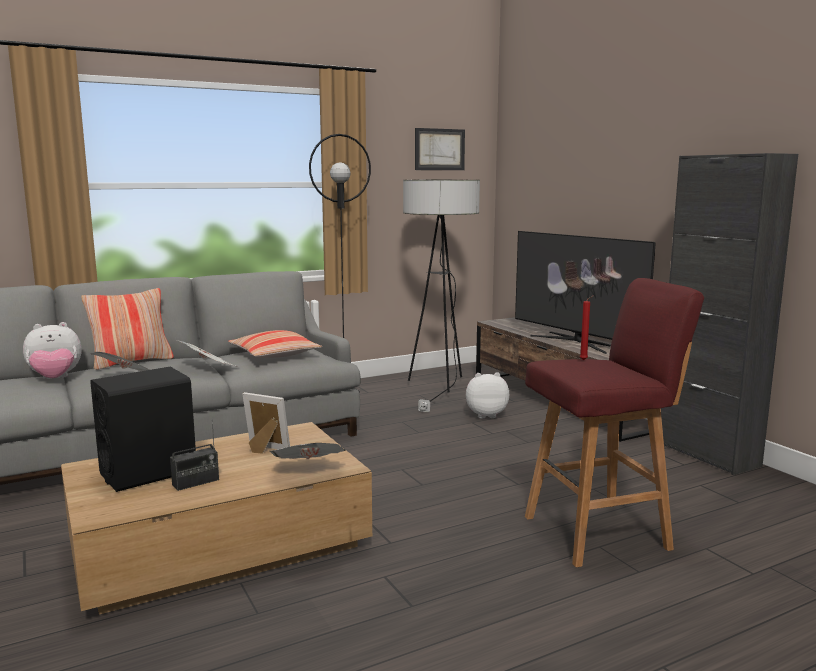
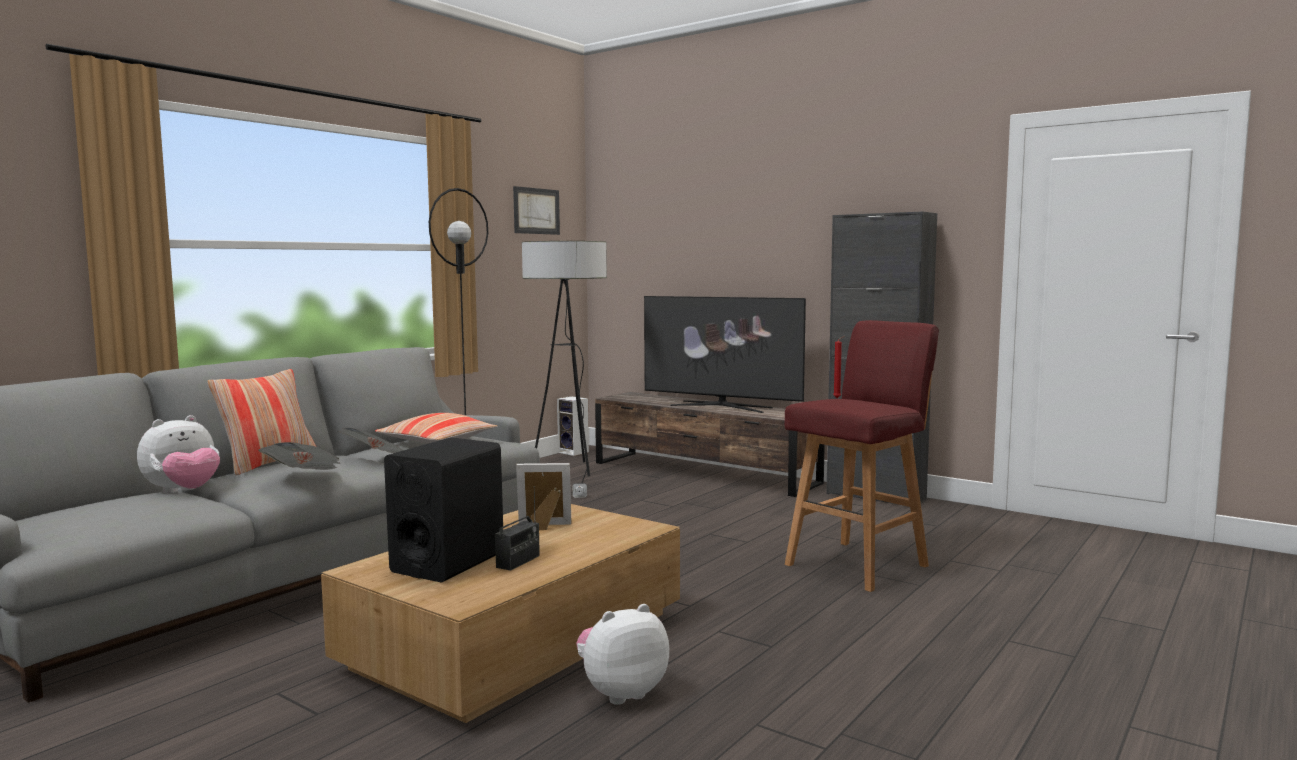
camera: 25 degrees left, 5 degrees down
(308, 471) = (620, 535): newspaper -> none
(469, 365) = (574, 452): none -> speaker
(485, 415) = (646, 492): plush toy -> plush toy (621, 692)

